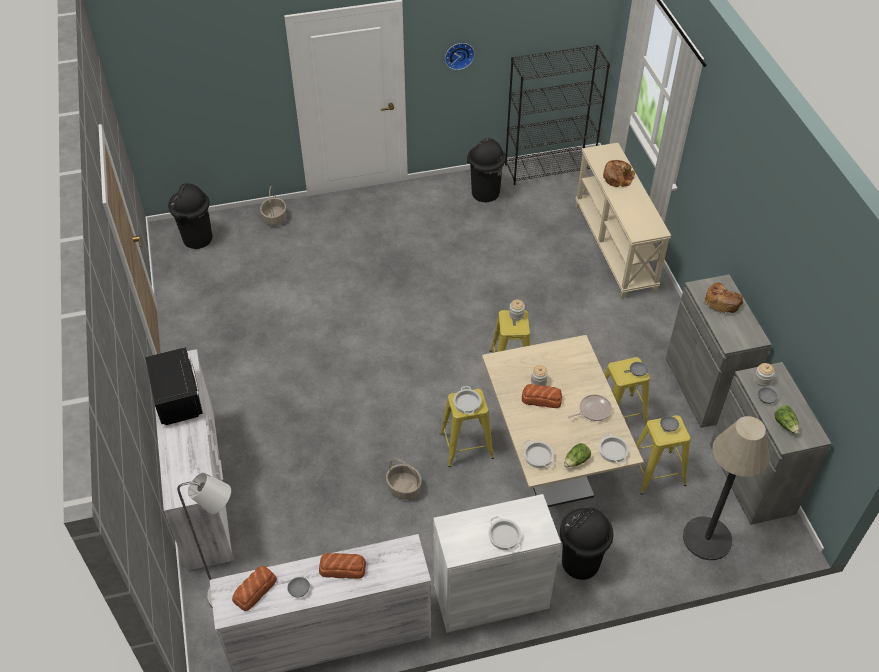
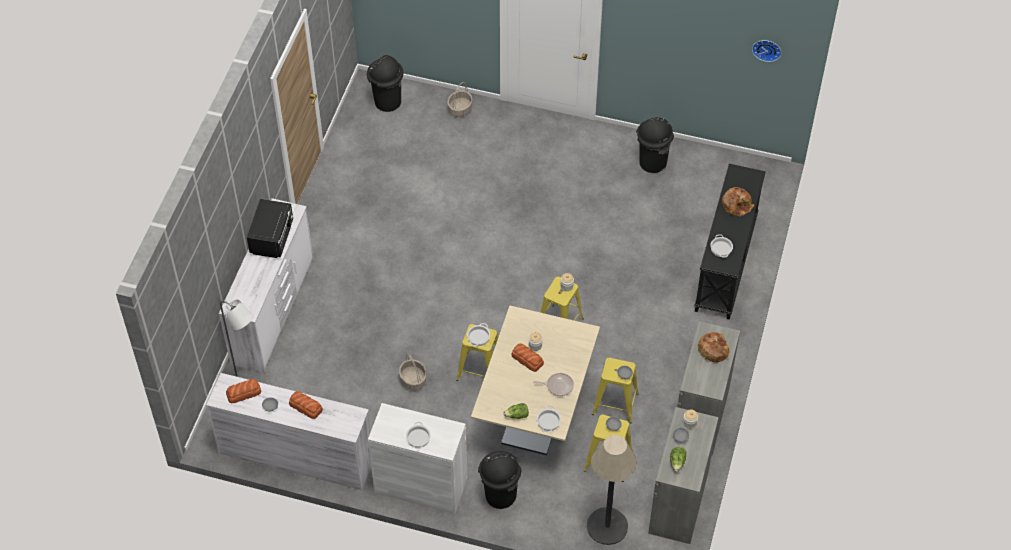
camera: 30 degrees right, 5 degrees up
(459, 55) = (652, 38): wall clock -> wall clock (767, 49)
(538, 456) = (493, 399): cooking pot -> cooking pot (721, 248)
(549, 168) = (728, 162): black bookcase -> none
(615, 247) = (726, 264): beige console table -> black console table

